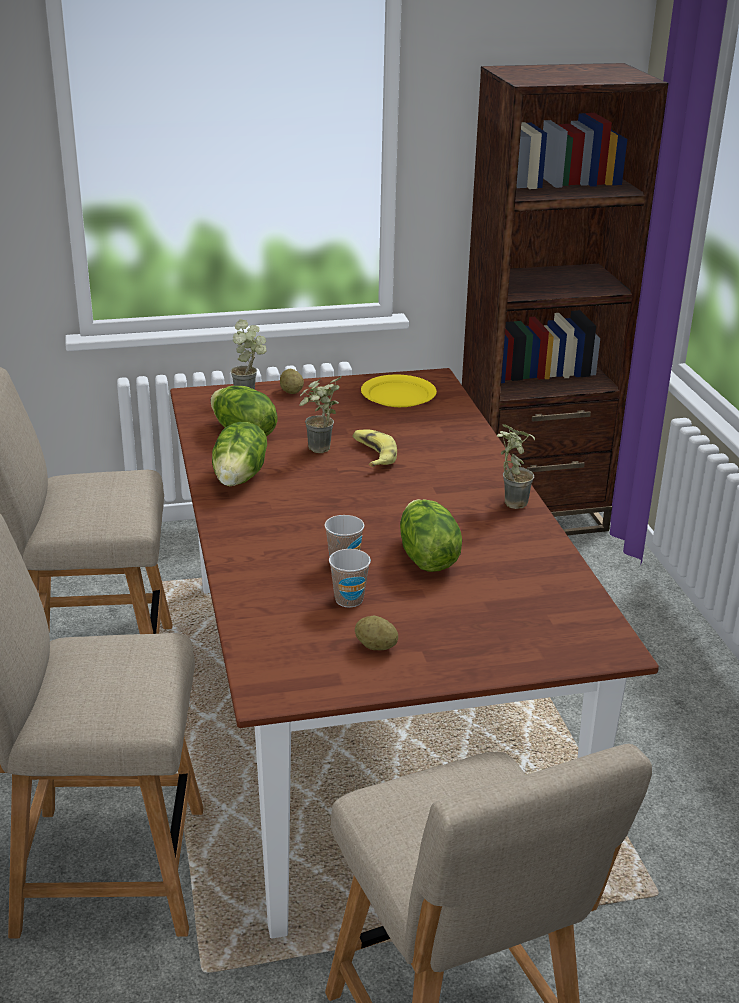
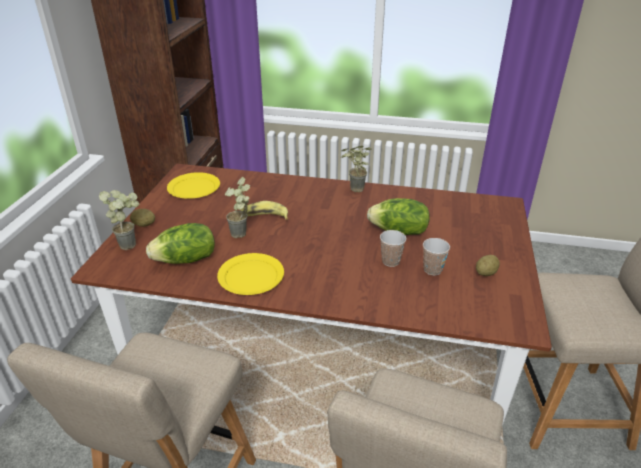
camera: 65 degrees left, 5 degrees up
(240, 477) = (251, 276): lettuce -> yellow plate

